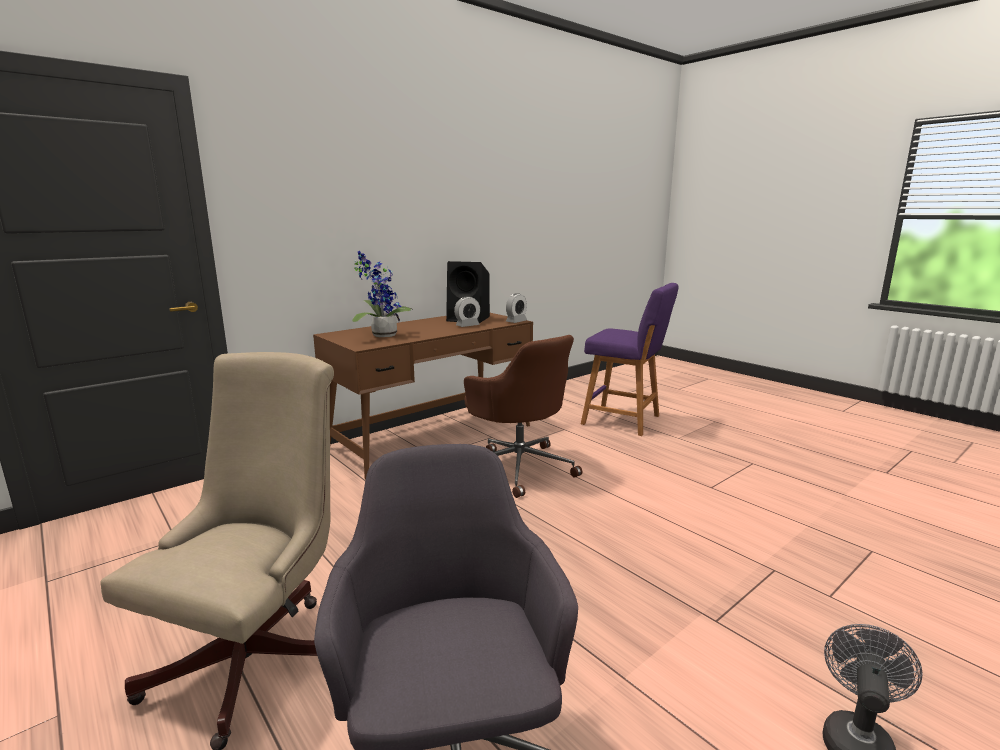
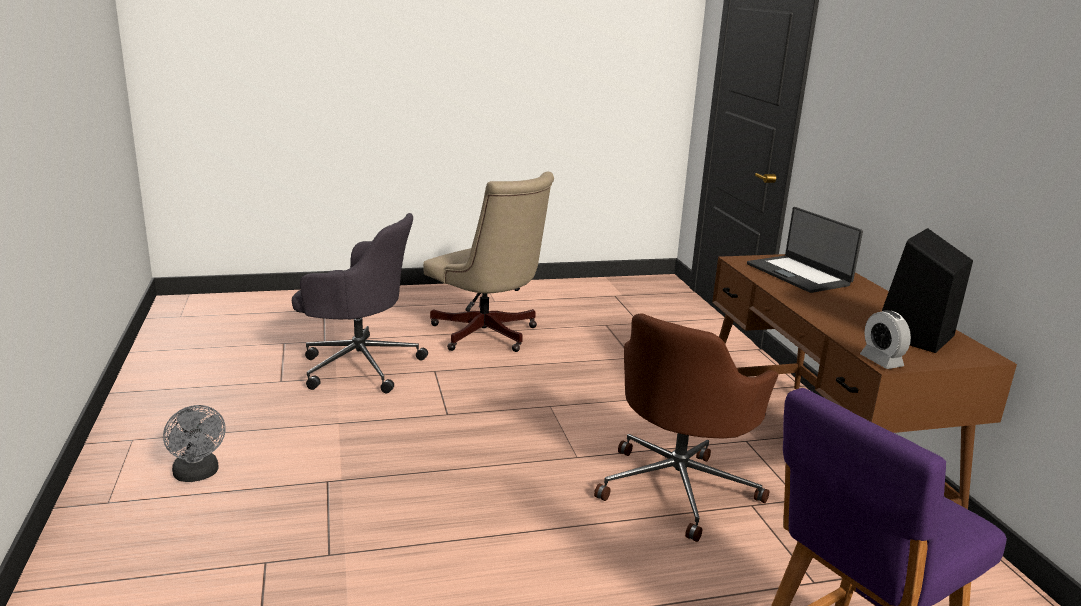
camera: 115 degrees right, 5 degrees up
(381, 335) = (799, 274): potted plant -> laptop
(467, 325) = (851, 323): alarm clock -> none
(519, 467) = (678, 487): brown office chair -> brown office chair turned 45 degrees counterclockwise

